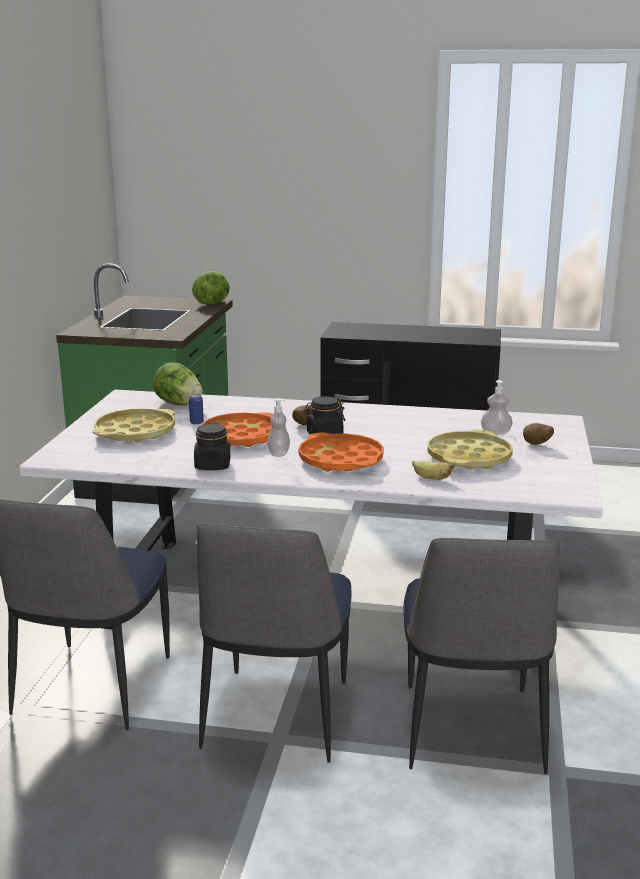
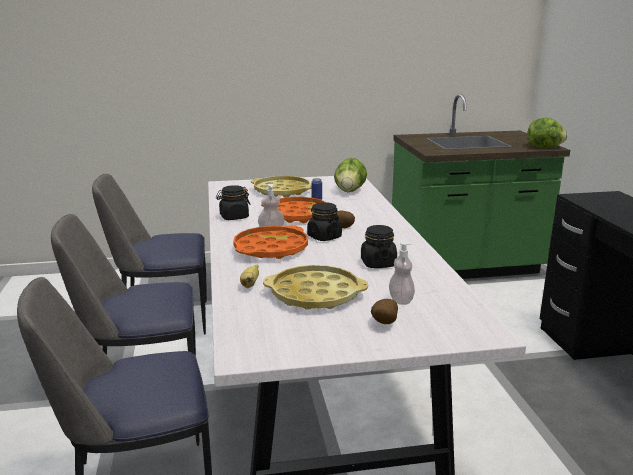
camera: 70 degrees right, 0 degrees up
(412, 427) = (378, 263): none -> black jar

